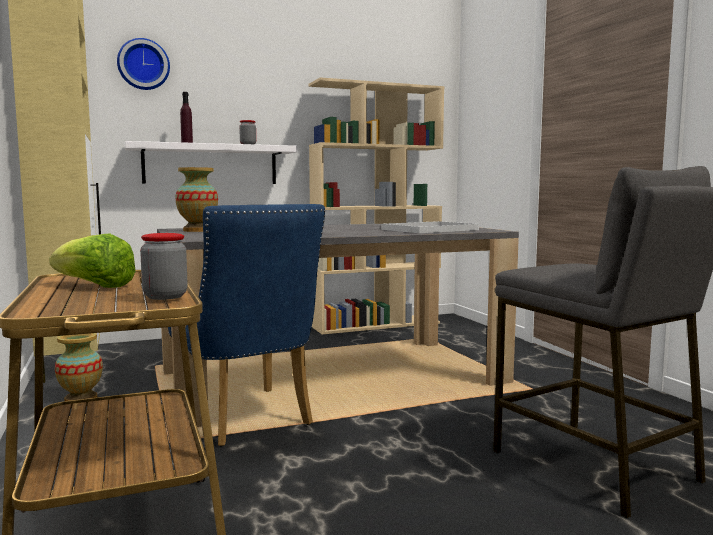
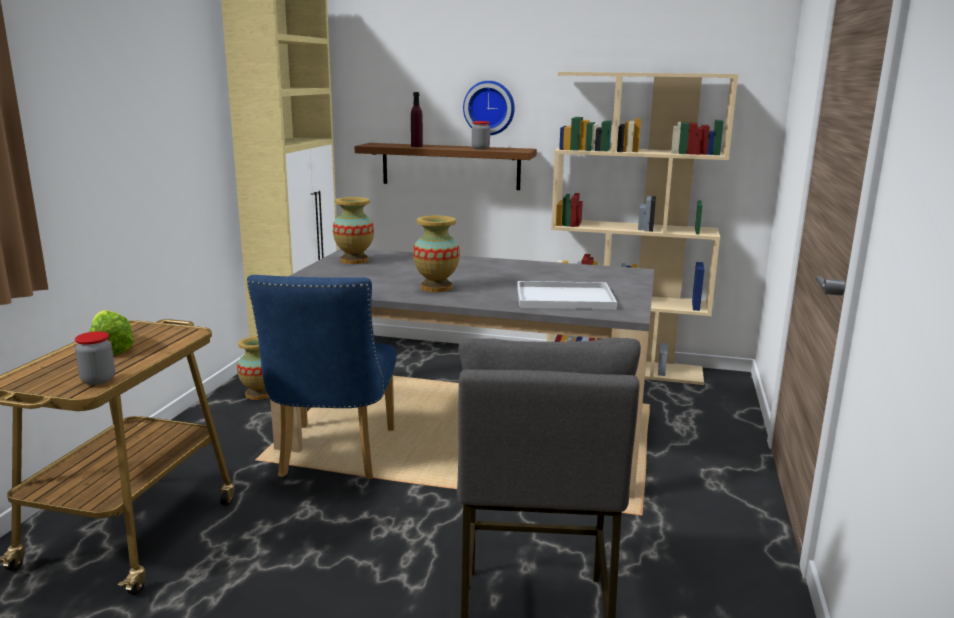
camera: 35 degrees right, 10 degrees up
(143, 65) = (387, 60): wall clock -> wall clock (489, 108)
(210, 164) = (450, 166): white shelf -> brown shelf
(323, 232) = (436, 287): none -> vase

